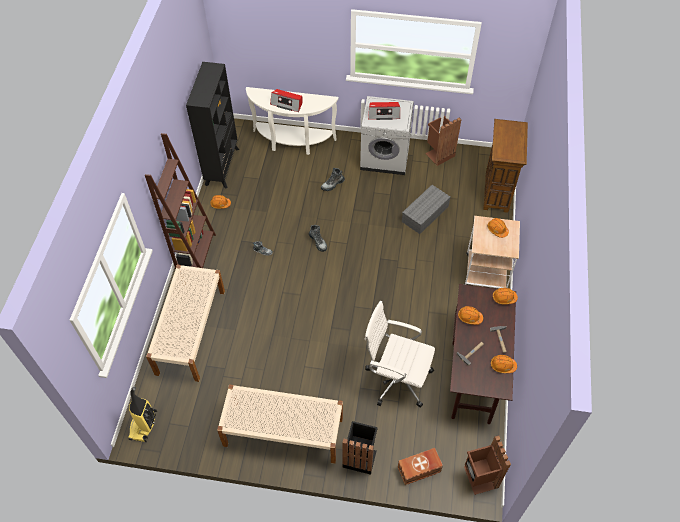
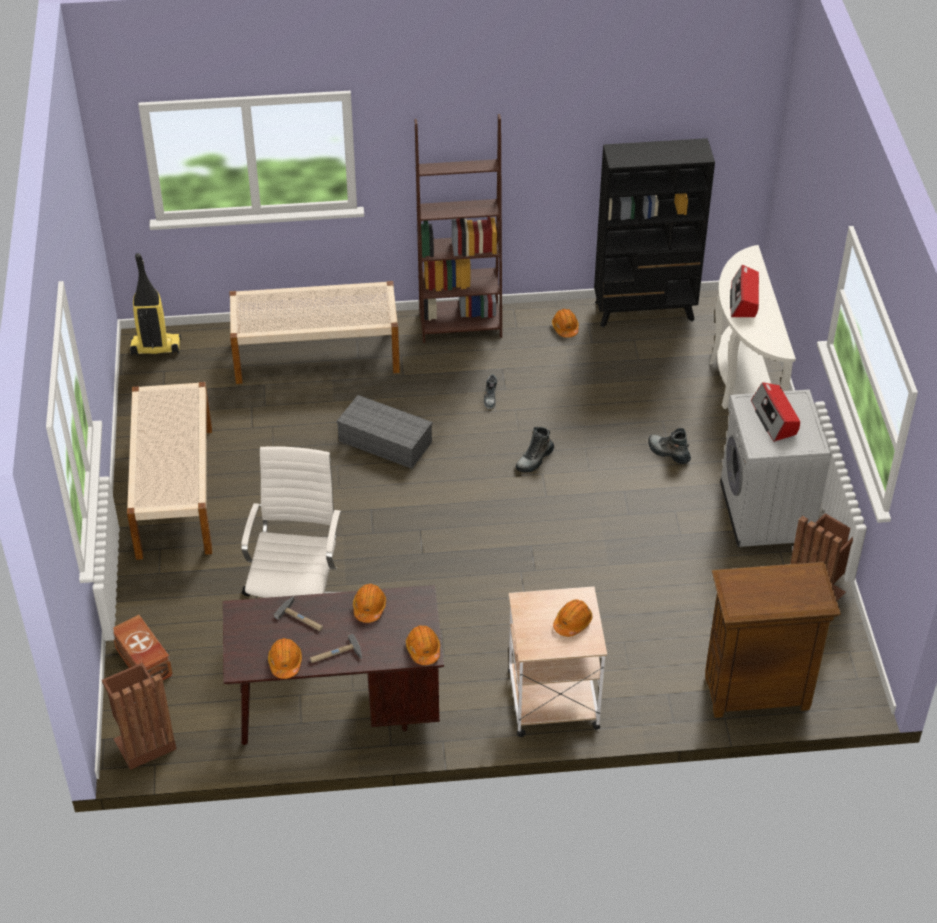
camera: 75 degrees right, 10 degrees down
(359, 457) = (151, 586): black trash can -> none
(425, 214) = (654, 591): grey storage box -> grey storage box (383, 441)

